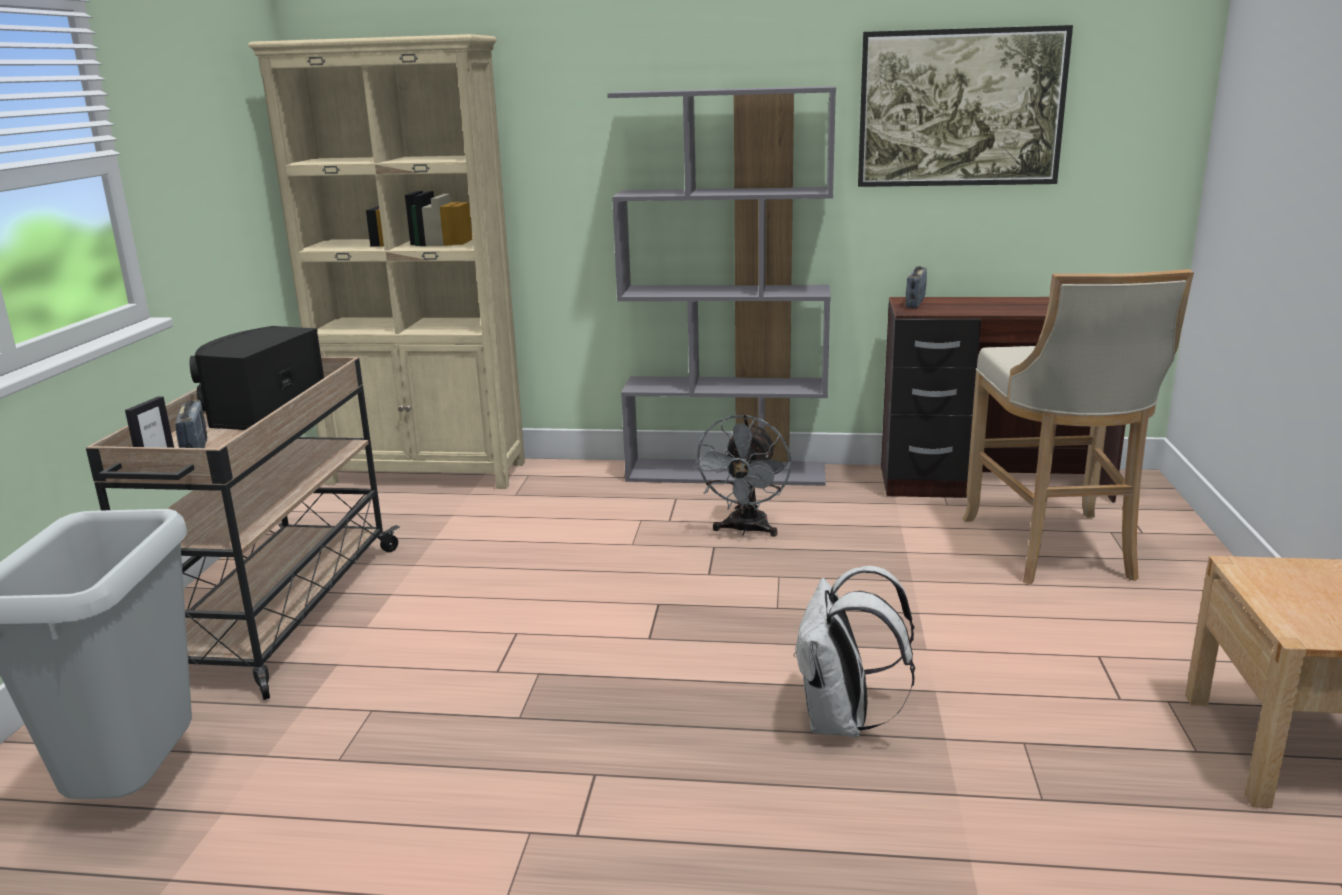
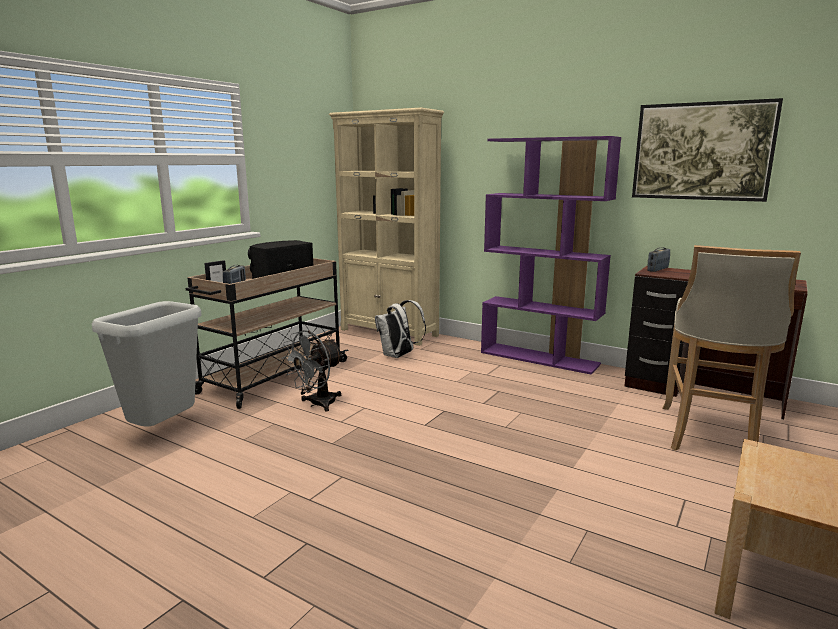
camera: 25 degrees right, 5 degrees down
(727, 472) = (539, 358): grey bookcase -> purple bookcase
(745, 530) = (523, 387): grey fan -> grey fan (317, 404)
(842, 722) = (488, 489): white backpack -> white backpack (398, 356)

